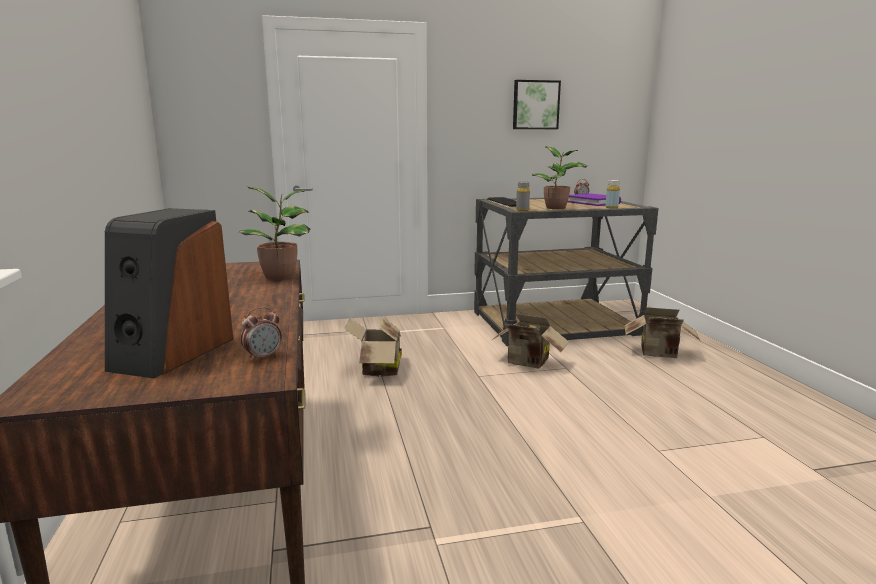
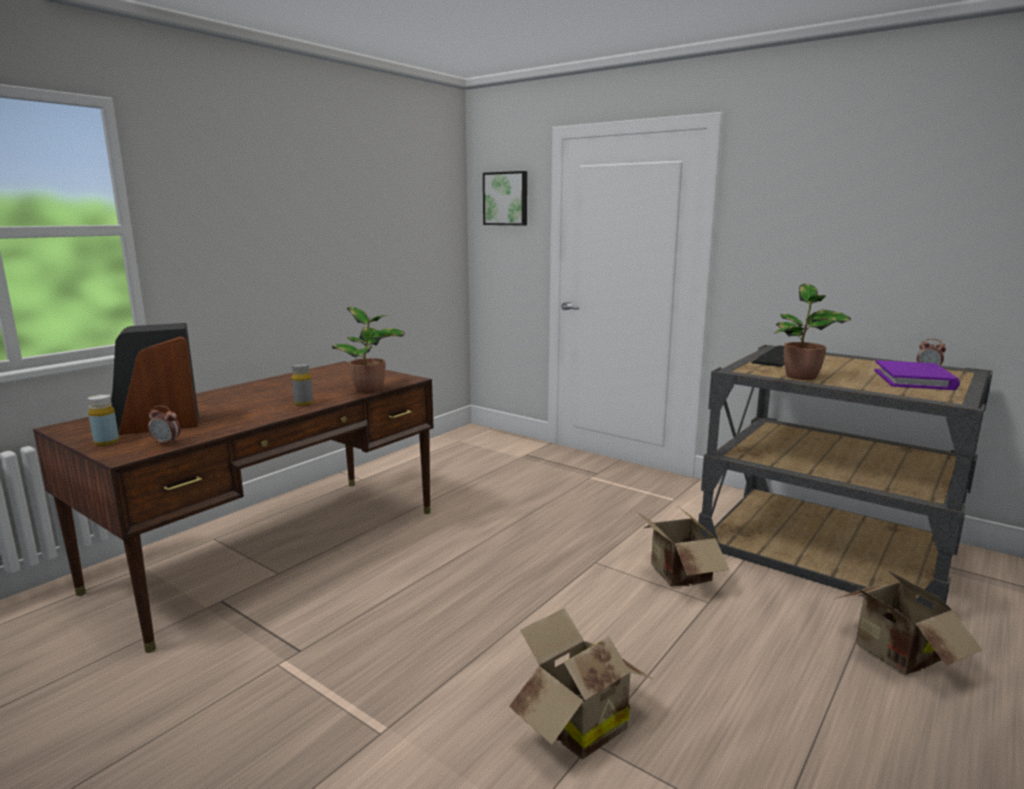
camera: 50 degrees right, 0 degrees up
(377, 370) = (525, 514): cardboard box -> cardboard box (575, 724)
(522, 210) = (738, 371): grey bottle -> grey bottle (303, 403)
(535, 105) = (881, 216): picture -> picture (506, 198)
(611, 207) = (893, 393): yellow bottle -> yellow bottle (106, 442)

